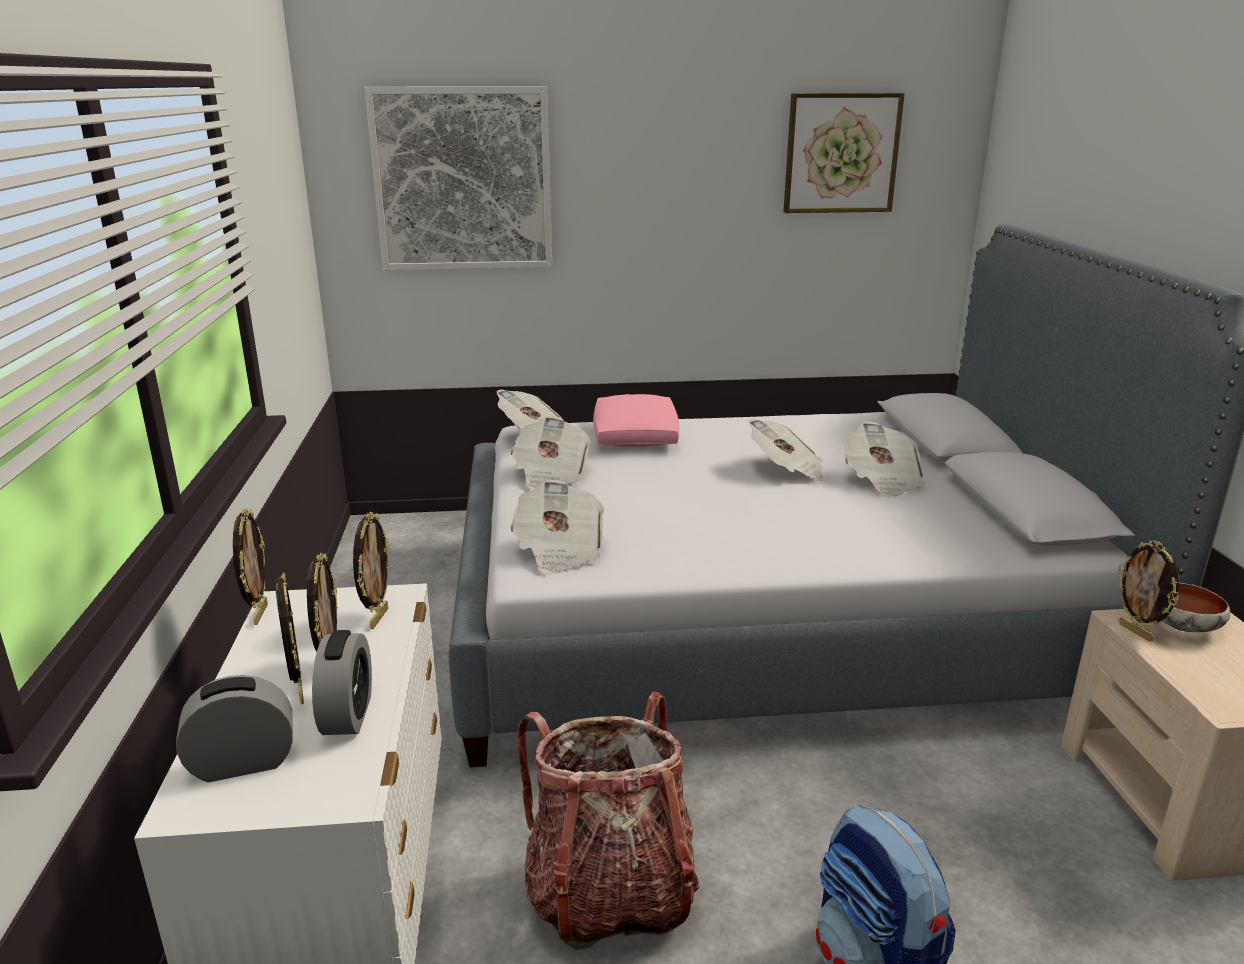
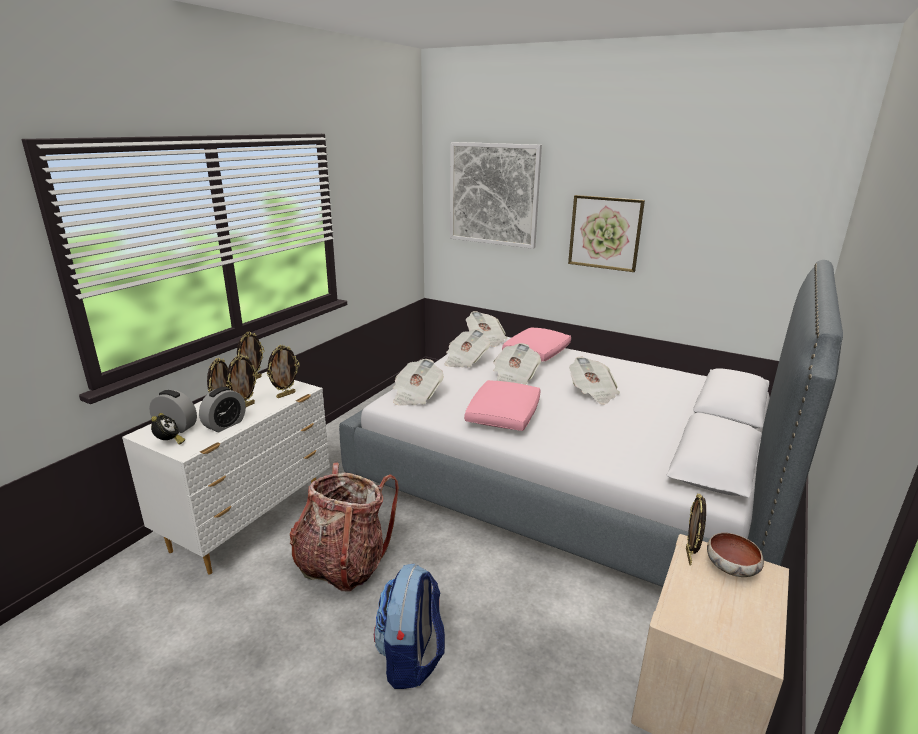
camera: 35 degrees right, 0 degrees up
(281, 798) = (169, 442): none -> alarm clock
(728, 538) = (503, 416): none -> pink pillow
(841, 153) = (728, 197): picture -> picture (605, 233)
(881, 480) = (642, 415): newspaper -> newspaper (514, 377)

